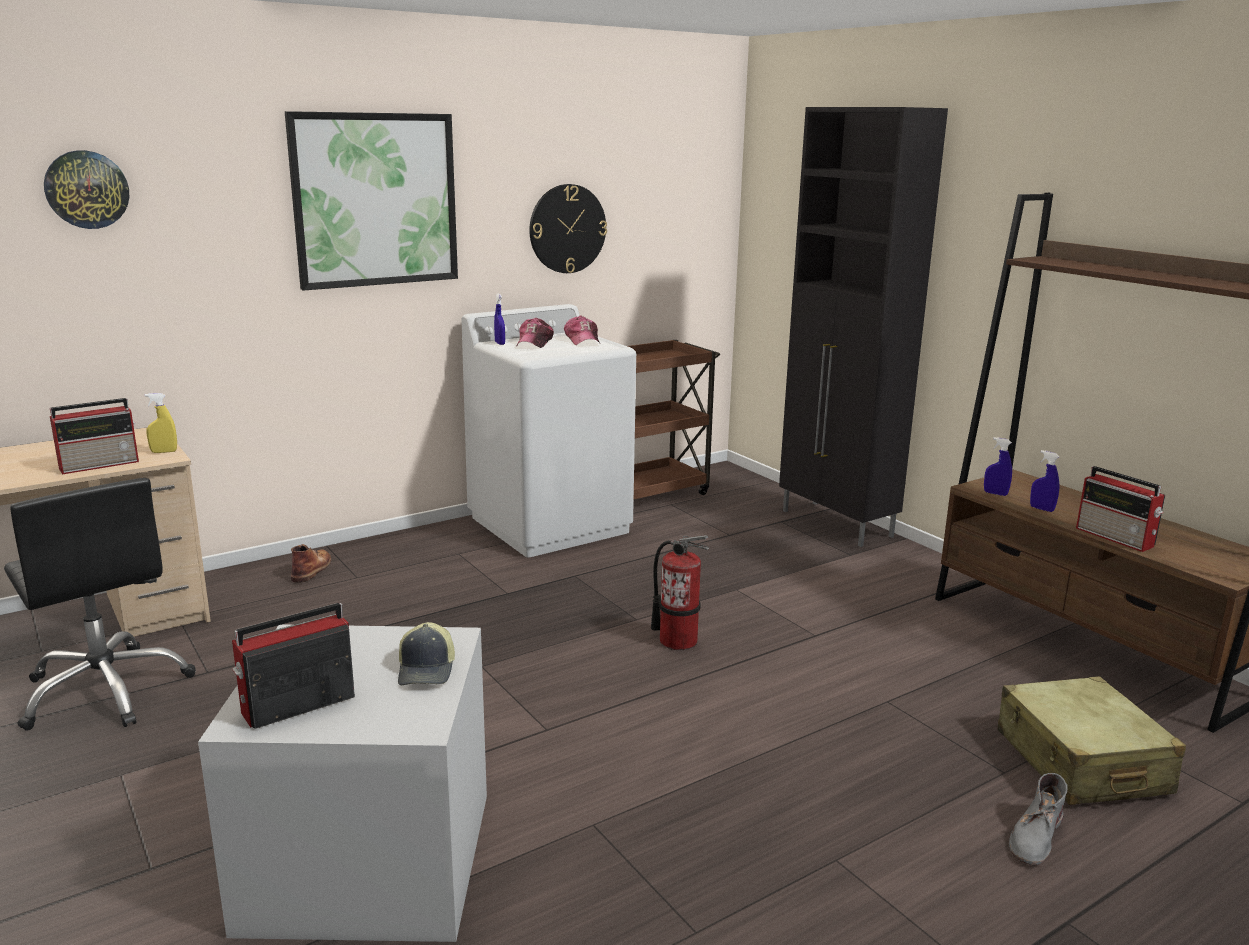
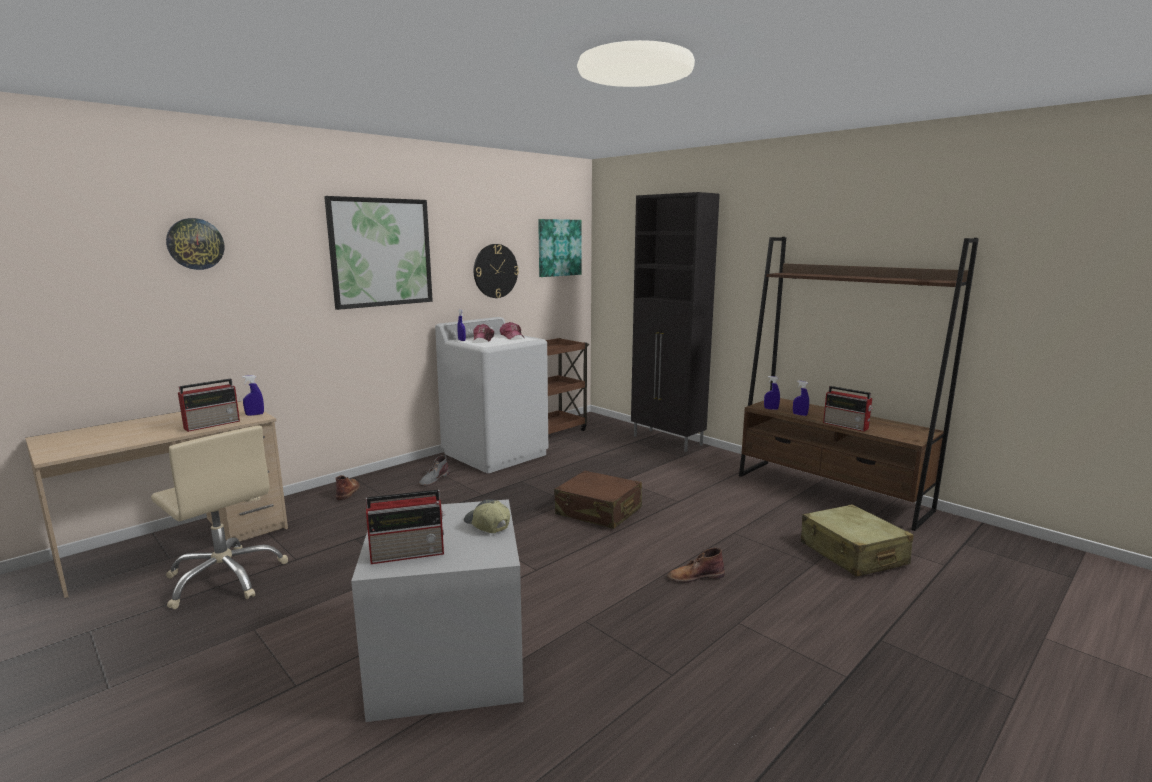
camera: 10 degrees left, 5 degrees down
(106, 690) = (226, 578): black office chair -> beige office chair
(164, 452) = (255, 414): yellow spray bottle -> blue spray bottle
(296, 705) = (409, 553): radio -> radio turned 150 degrees counterclockwise
(427, 669) = (486, 525): cap -> cap turned 150 degrees clockwise
(678, 640) = (598, 511): fire extinguisher -> brown suitcase
(681, 189) = (559, 247): none -> picture
(794, 770) = (695, 576): none -> brown boot
(1035, 836) = (844, 596): grey boot -> grey boot (434, 479)

